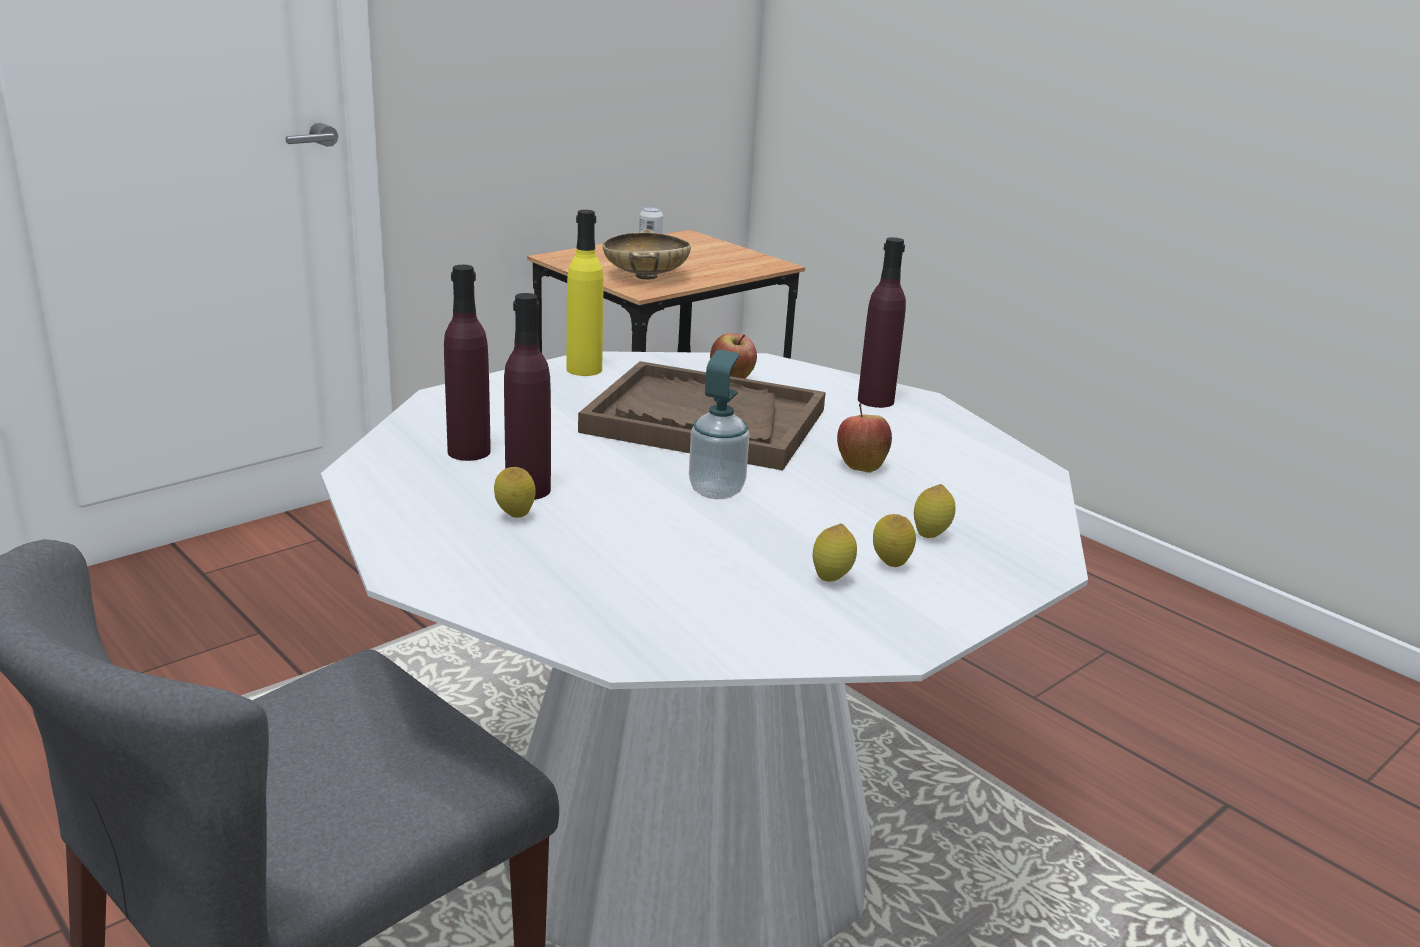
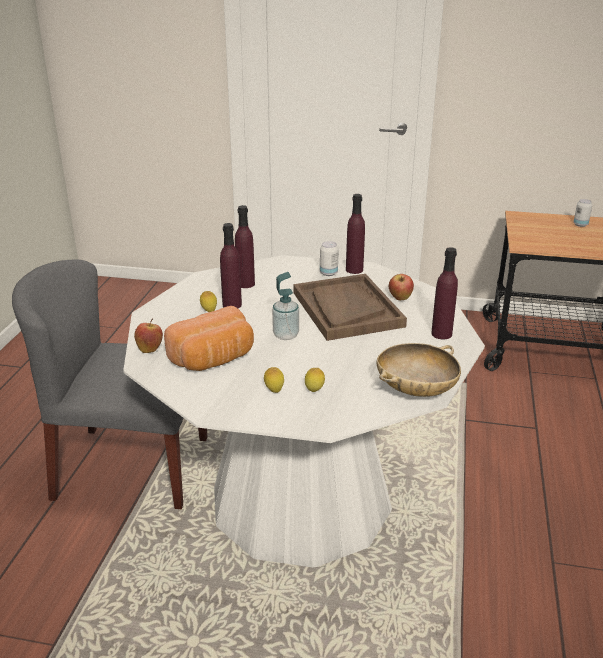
camera: 55 degrees right, 5 degrees up
(559, 387) = (328, 273): none -> can
(584, 369) = (354, 270): yellow bottle -> purple bottle
(645, 276) = (541, 239): beige bowl -> beige bowl (415, 390)
(709, 576) = (214, 359): none -> bread
(831, 579) = (244, 383): lemon -> none
(861, 466) = (360, 354): apple -> apple (150, 349)

